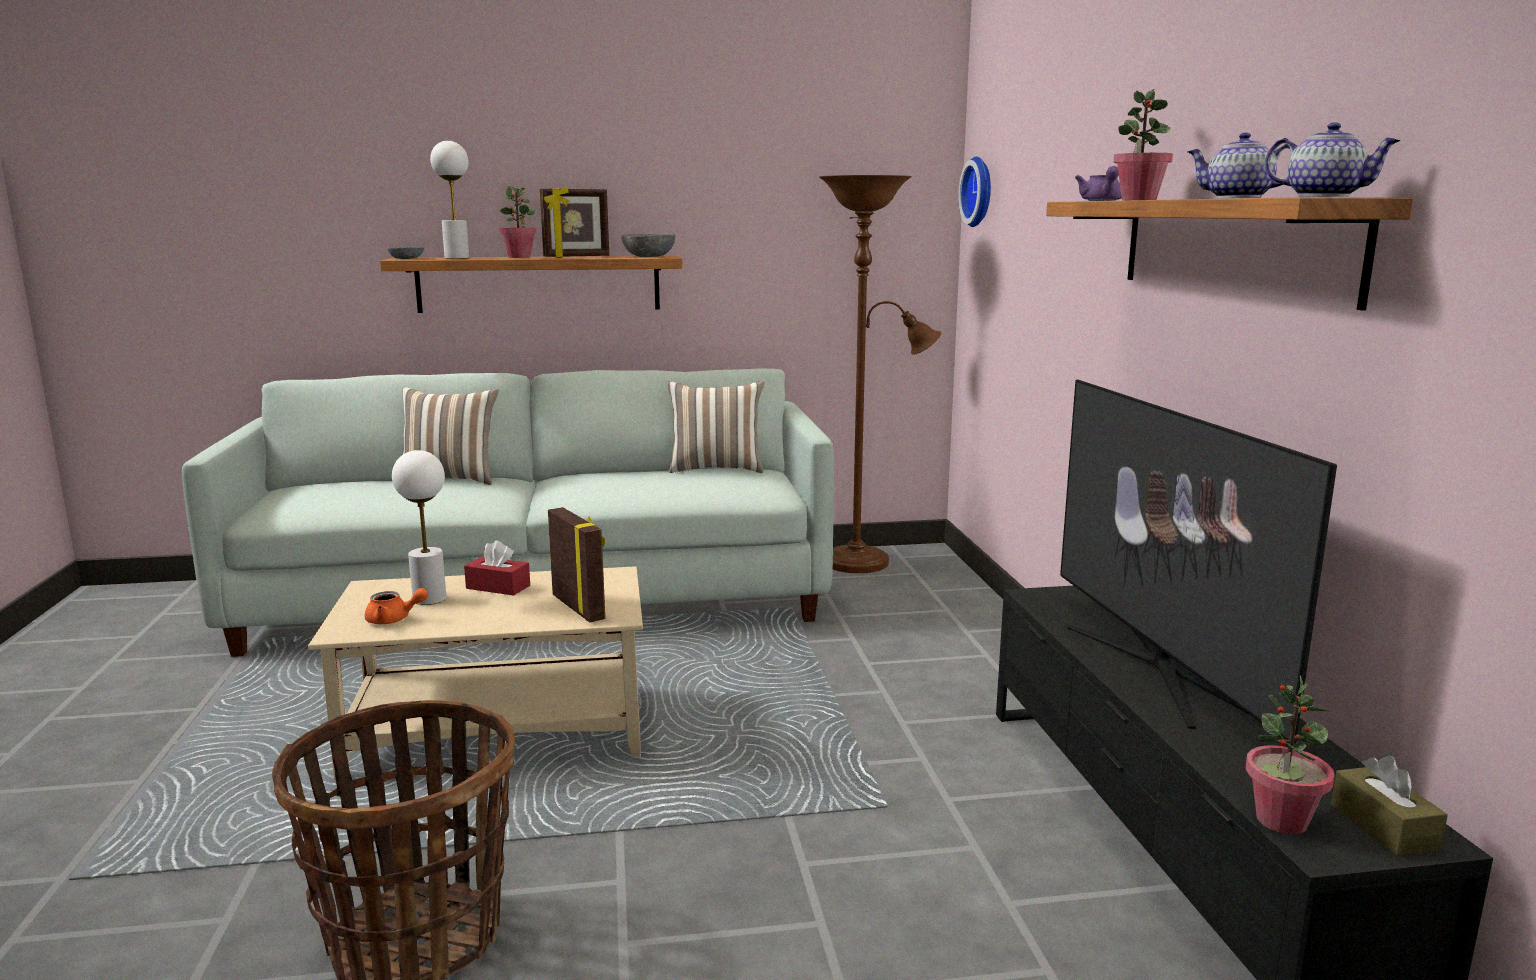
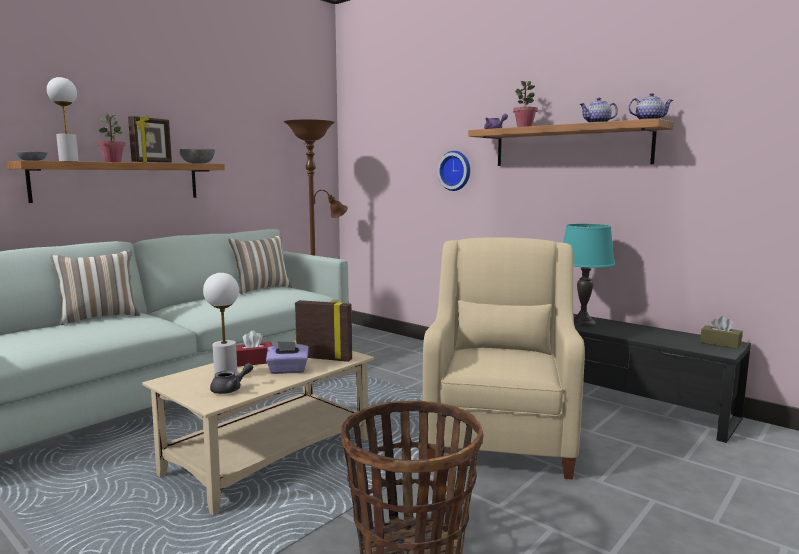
camera: 40 degrees left, 5 degrees down
(394, 620) = (231, 389): orange teapot -> grey teapot
(500, 613) = (288, 370): none -> purple tissue box
(834, 834) = (500, 434): none -> beige armchair
(980, 192) = (359, 133): wall clock -> wall clock (455, 170)
(1157, 669) = (583, 323): television -> turquoise table lamp
(1281, 821) = (701, 349): potted plant -> none

